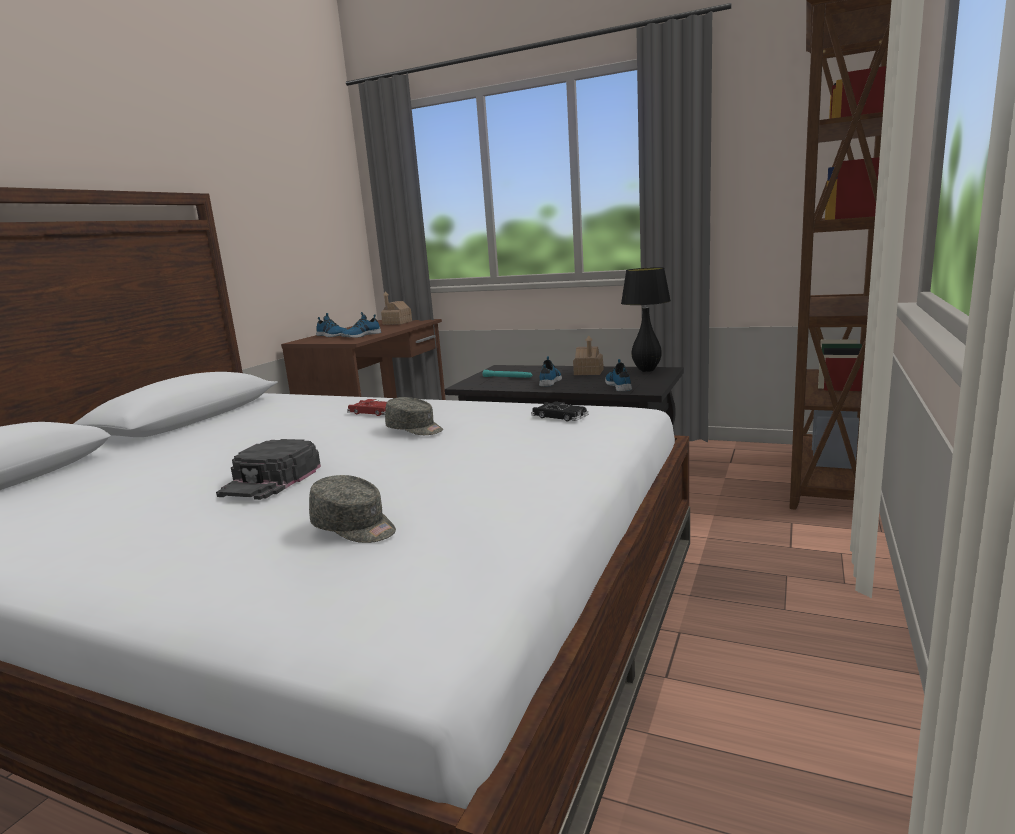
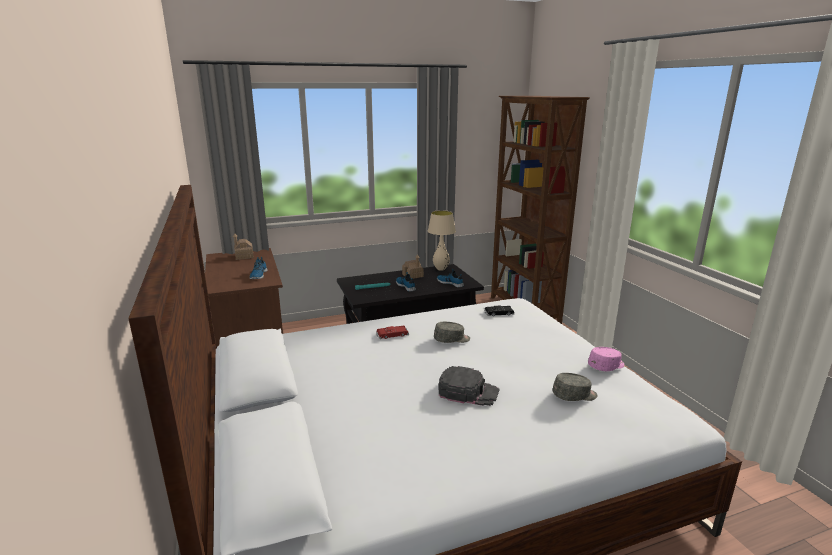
camera: 45 degrees left, 5 degrees up
(270, 480) = (468, 391): black cap -> black cap turned 45 degrees counterclockwise
(332, 335) = (227, 278): shoe -> none
(529, 515) = (606, 366): none -> pink cap
(647, 370) = (441, 269): black table lamp -> beige table lamp

